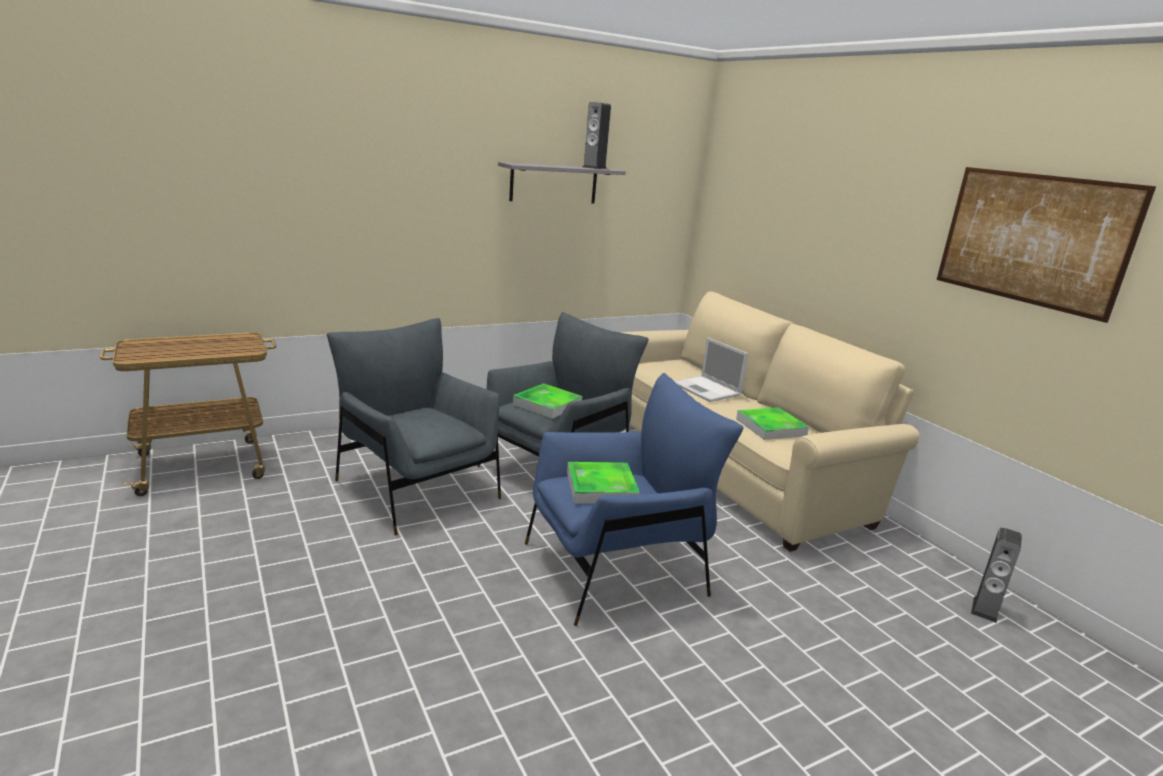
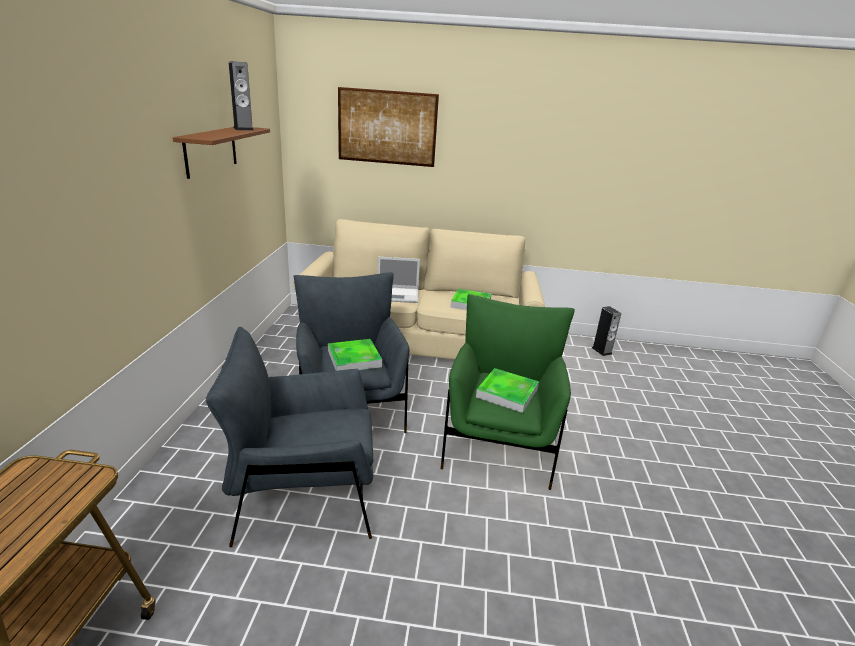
camera: 55 degrees left, 5 degrees up
(554, 183) = (211, 151): grey shelf -> brown shelf
(616, 569) = (499, 442): blue armchair -> green armchair
(1032, 239) = (581, 148): picture -> picture (387, 127)

